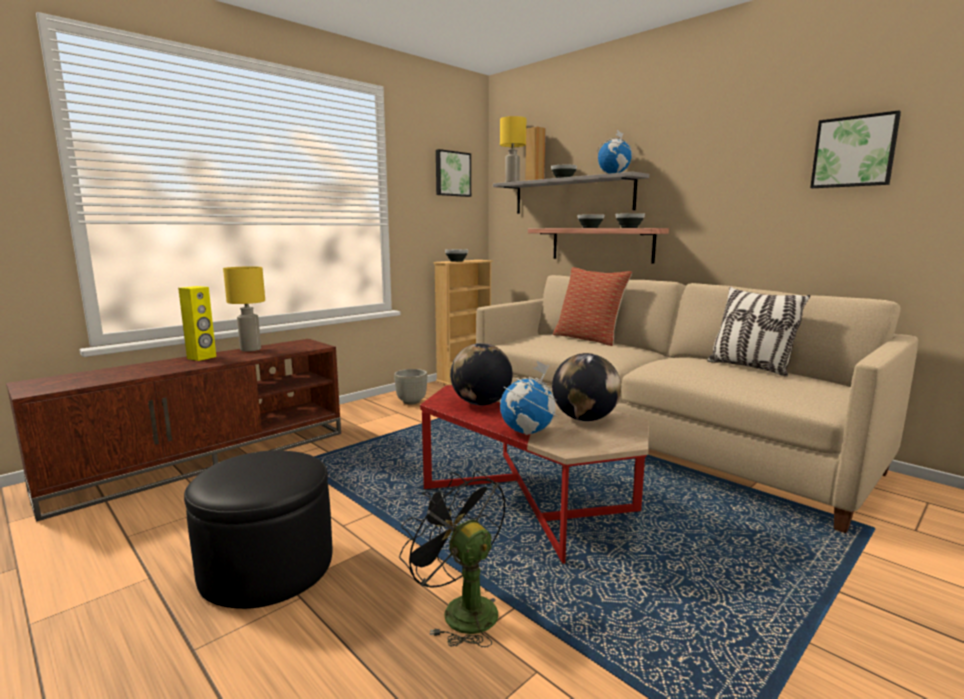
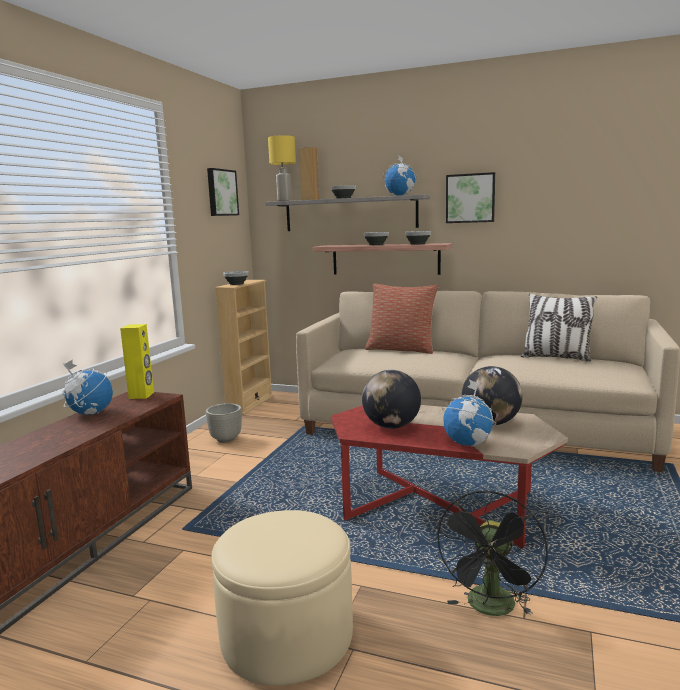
camera: 25 degrees left, 0 degrees up
(202, 357) = (48, 434): yellow speaker -> yellow speaker (141, 395)
(251, 349) = (90, 413): yellow table lamp -> globe
(267, 567) = (286, 635): black ottoman -> beige ottoman
(460, 609) = (491, 609): black fan -> black fan turned 90 degrees counterclockwise
(854, 152) = (600, 183): picture -> picture (470, 198)

